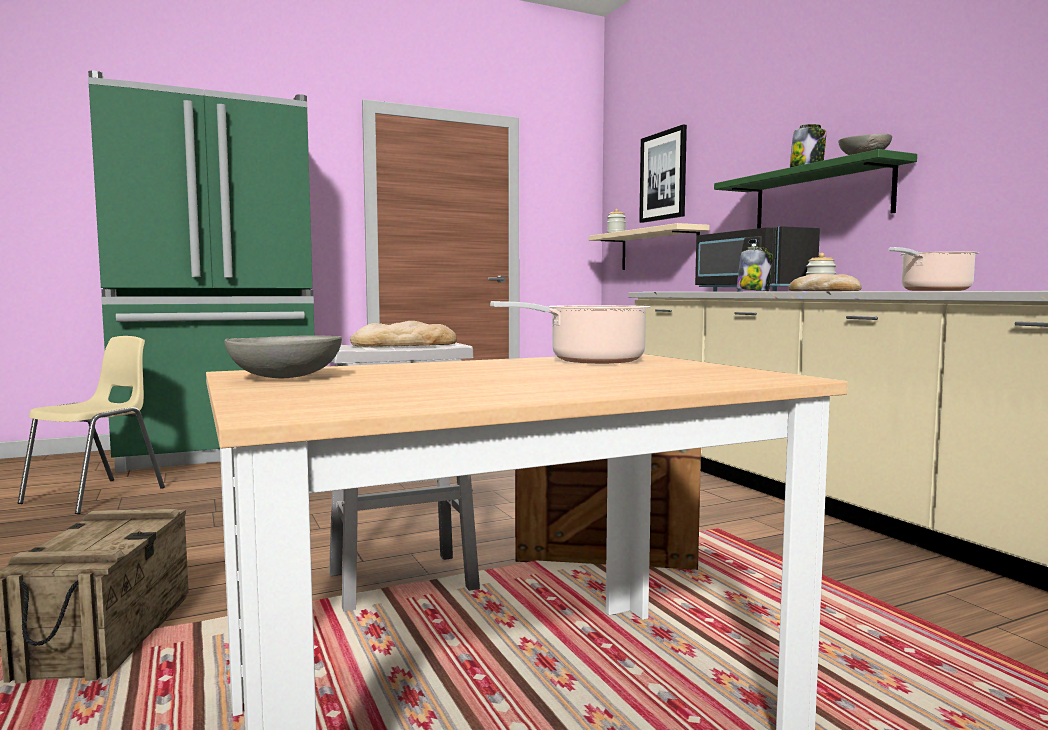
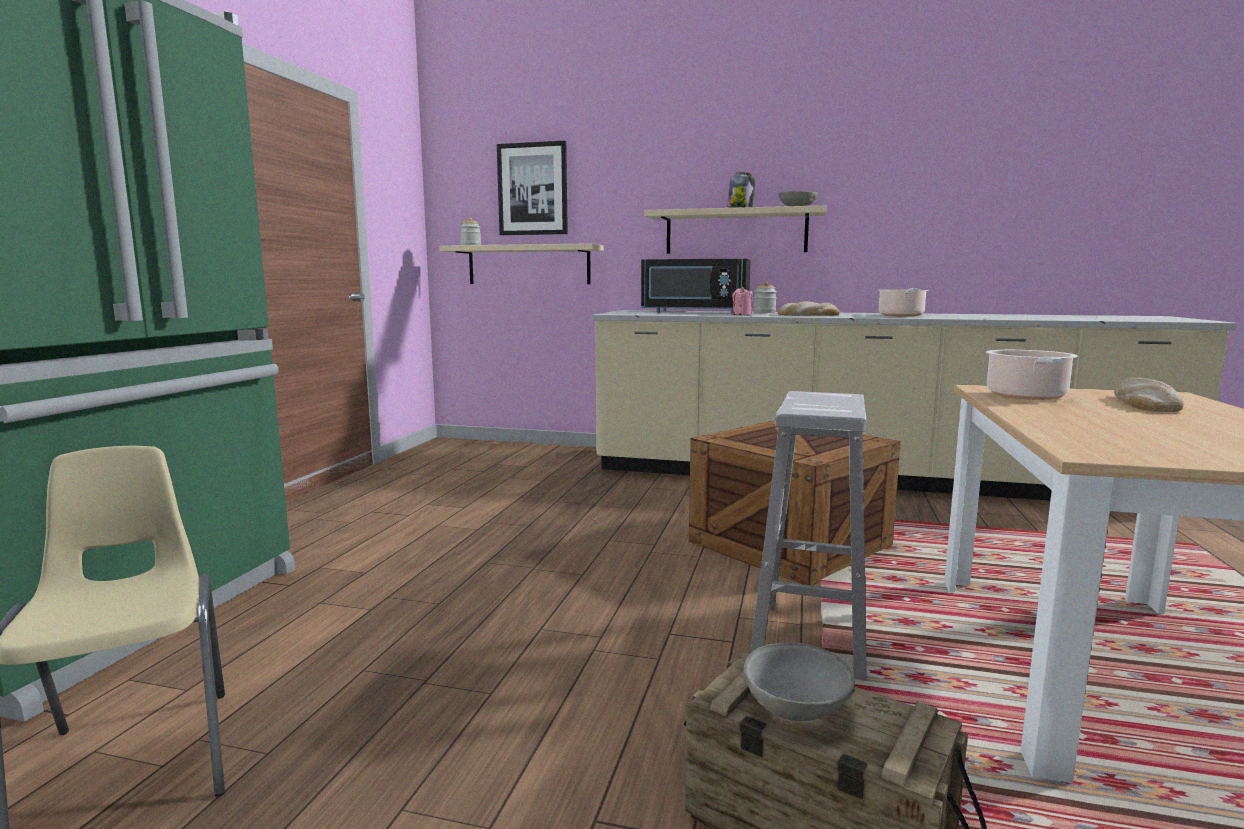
camera: 50 degrees left, 5 degrees up
(286, 378) = (1153, 451): grey bowl -> grey bowl (797, 707)
(404, 344) = (823, 401): bread -> bread (1144, 403)
(753, 291) = (742, 314): jar -> pink candle
(820, 196) = (735, 232): green shelf -> beige shelf

